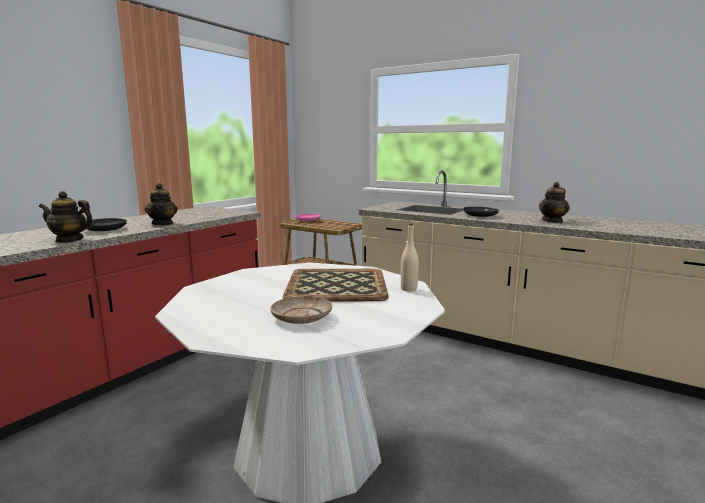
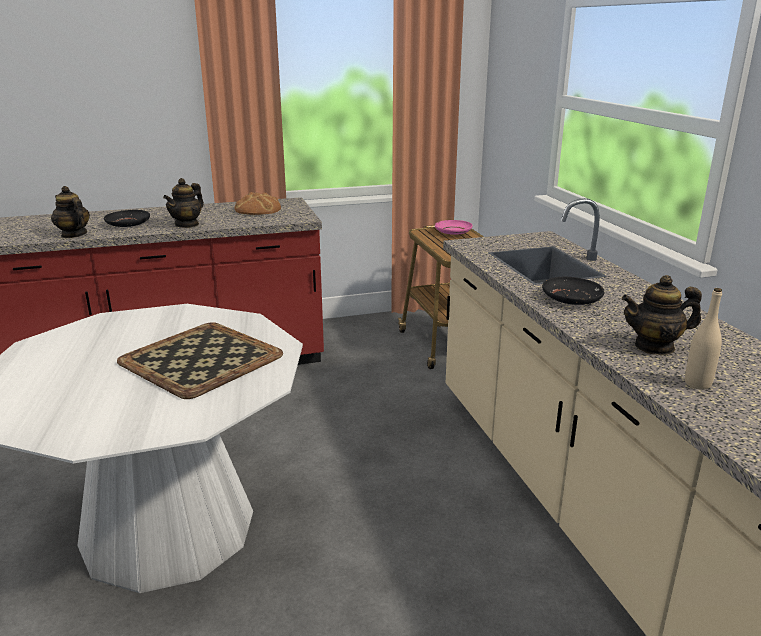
camera: 40 degrees right, 10 degrees up
(194, 213) = (257, 209): none -> bread
(301, 317) = (82, 389): beige plate -> none
(409, 289) = (247, 393): beige bottle -> beige bottle (697, 384)

